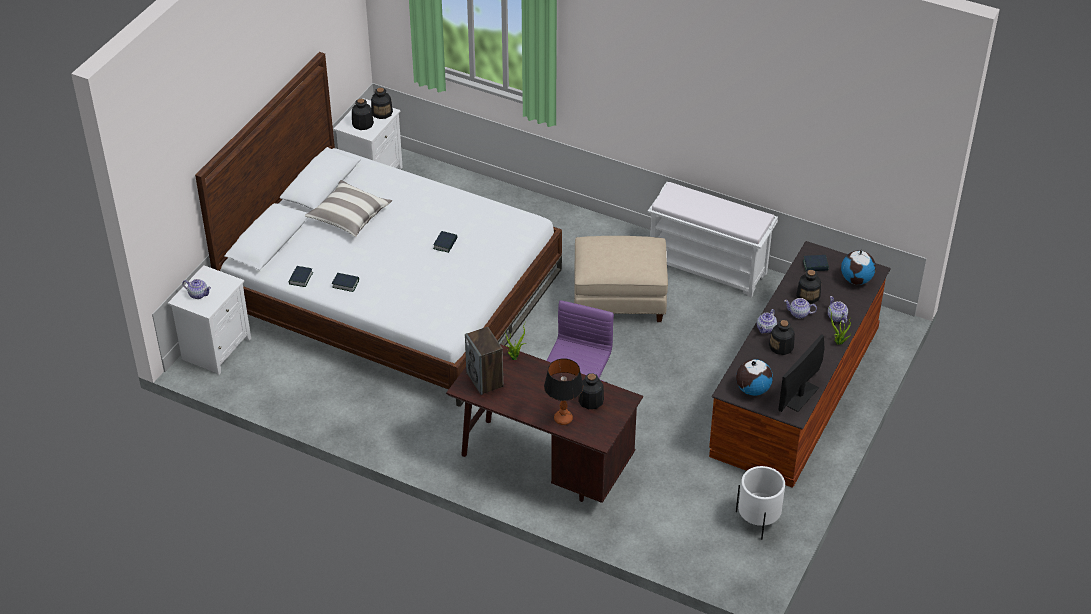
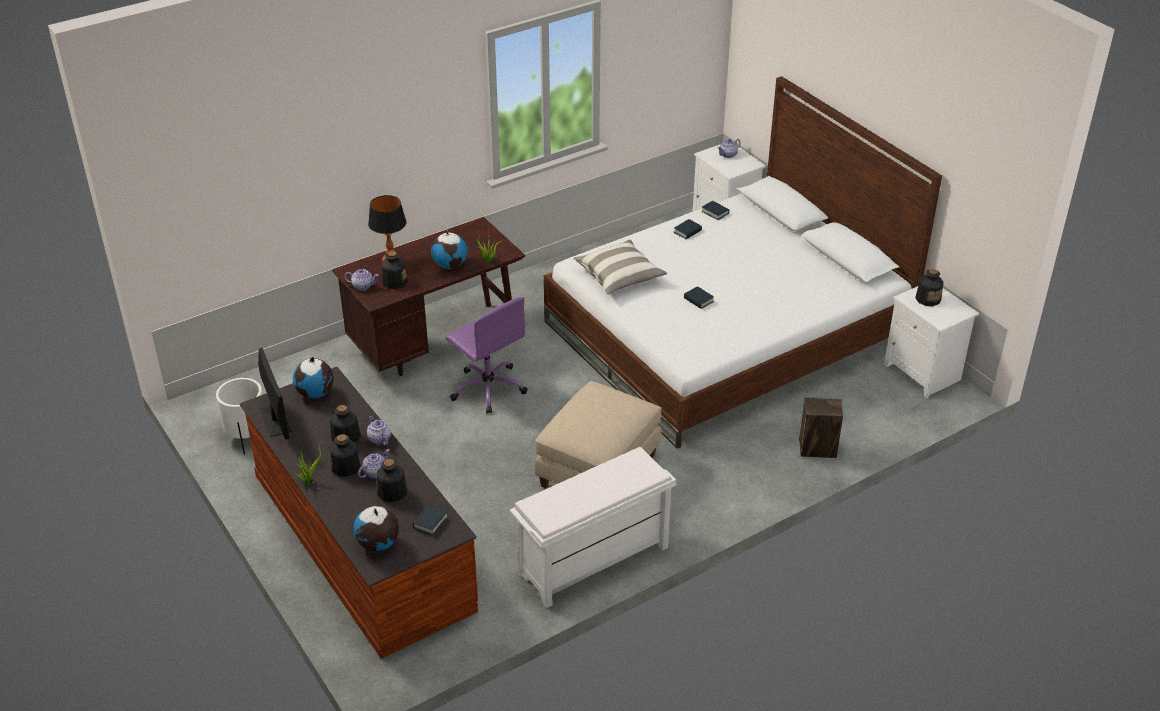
camera: 120 degrees right, 5 degrees down
(349, 217) = (784, 259): pillow -> pillow (619, 276)
(382, 112) = (941, 317): bottle -> bottle (346, 467)
(485, 380) = (477, 238): speaker -> speaker (817, 449)
(538, 378) = (450, 265): none -> globe
(836, 317) = (342, 498): teapot -> teapot (362, 286)

